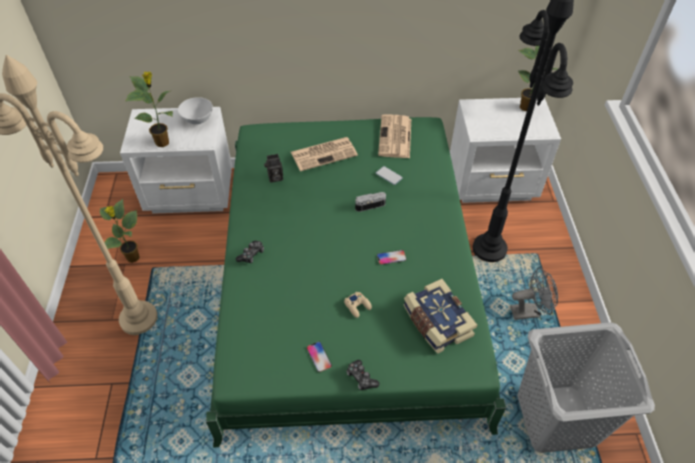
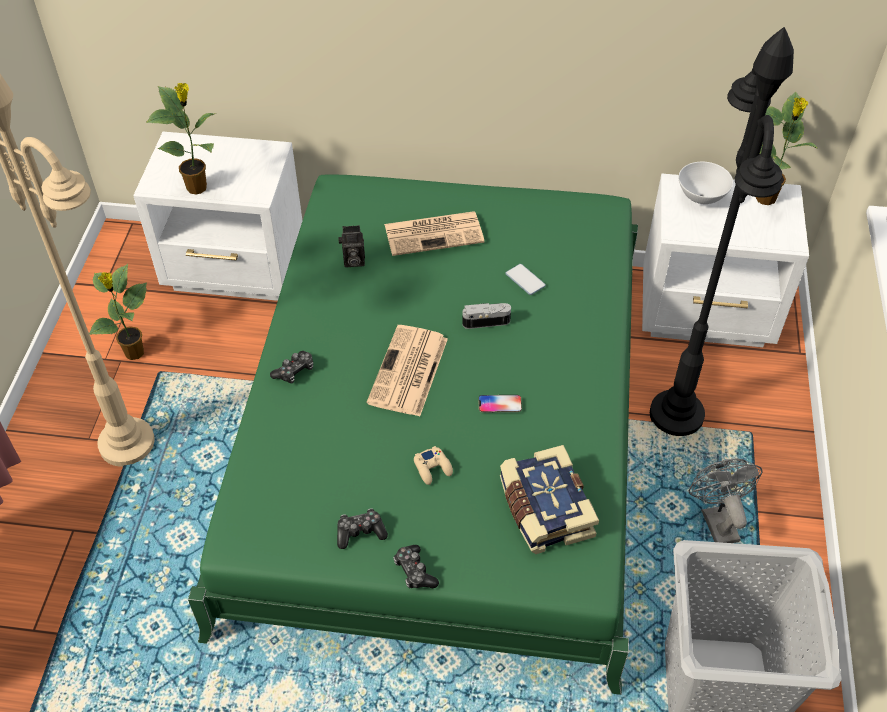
camera: 10 degrees right, 0 degrees up
(198, 121) = (254, 160): white bowl -> white bowl (701, 198)
(319, 357) = (360, 532): phone -> game controller
(395, 137) = (549, 221): newspaper -> newspaper (408, 372)
(529, 311) = (716, 520): grey fan -> grey fan turned 105 degrees counterclockwise

